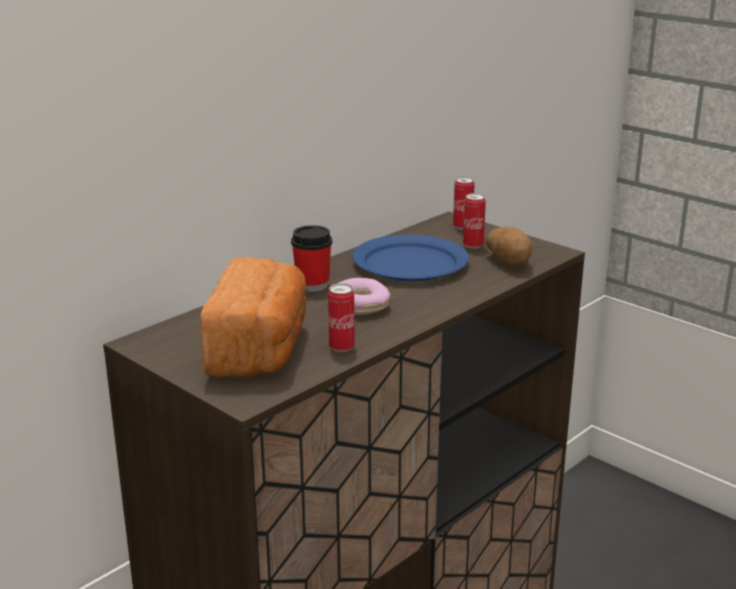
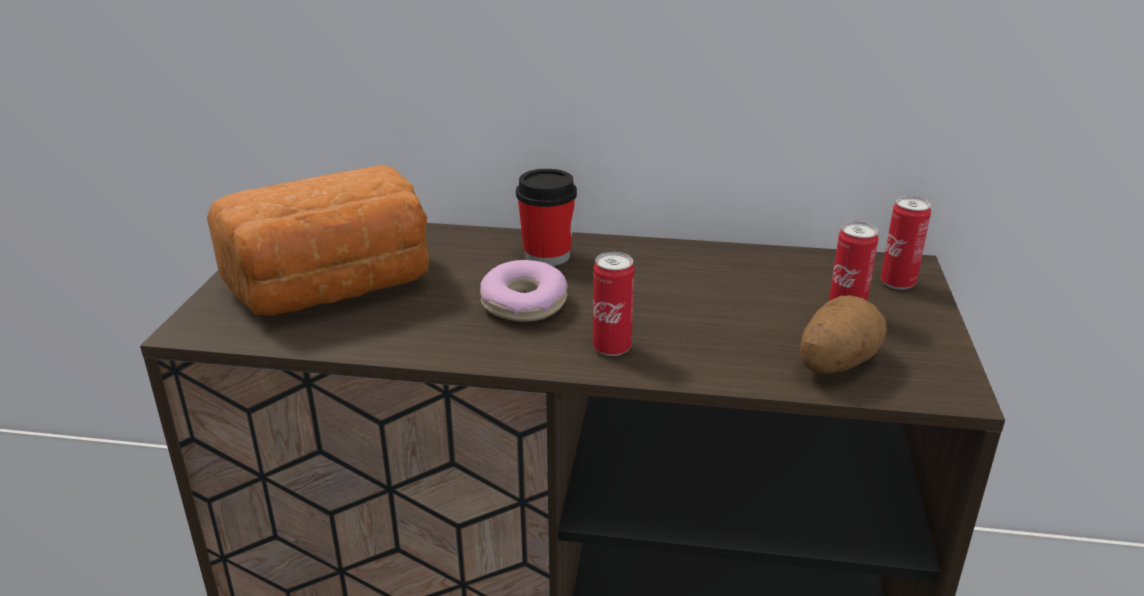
camera: 55 degrees right, 5 degrees up
(341, 347) = (387, 335): can -> can (612, 348)
(409, 263) = (706, 289): blue plate -> none

